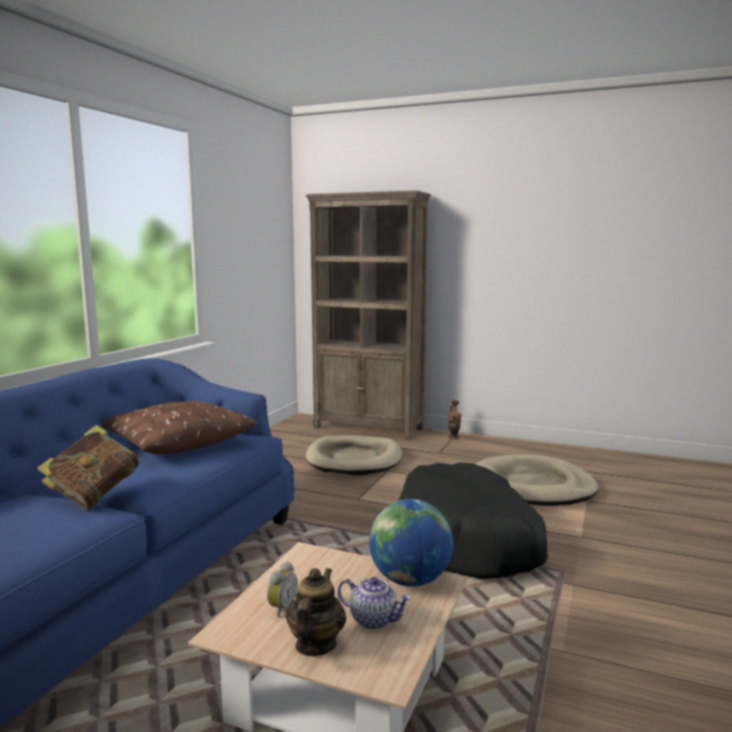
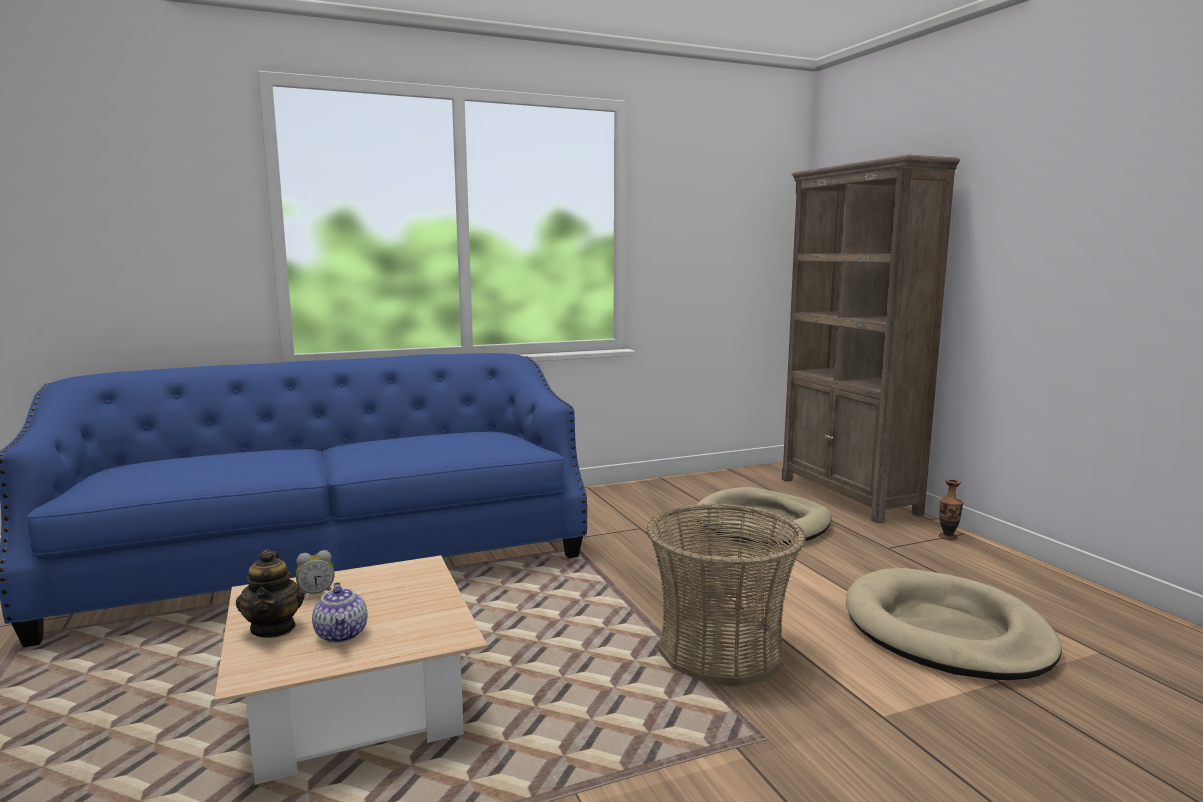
camera: 45 degrees right, 0 degrees up
(94, 496) = (320, 458): book -> none
(176, 441) = (465, 436): brown pillow -> none
(315, 644) = (274, 628): teapot -> teapot turned 105 degrees clockwise
(410, 580) = (436, 622): globe -> none
(469, 540) = (720, 651): black dog bed -> basket

